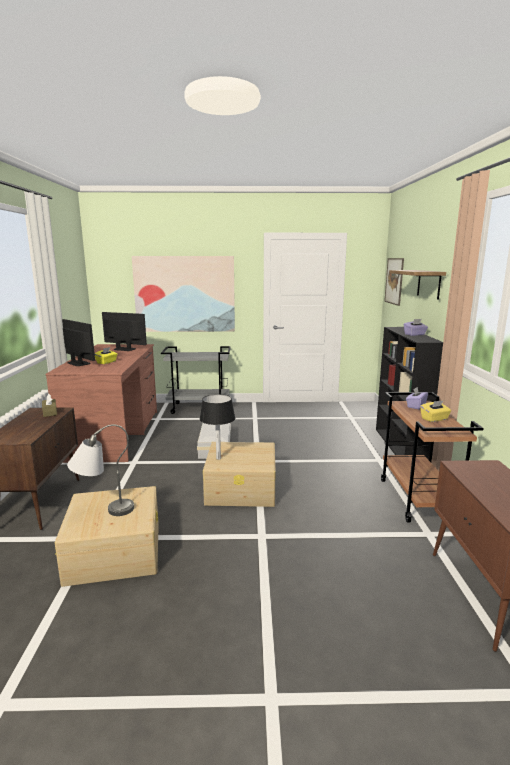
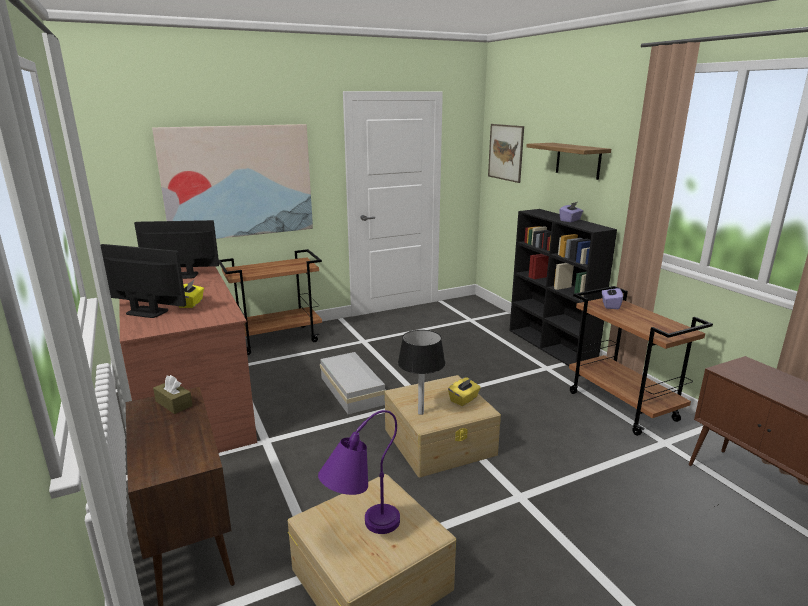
camera: 25 degrees left, 5 degrees up
(103, 510) = (360, 530): grey table lamp -> purple table lamp
(199, 408) = (277, 339): grey cart -> brown cart
(434, 419) = (646, 319): yellow tissue box -> yellow tissue box (464, 399)

